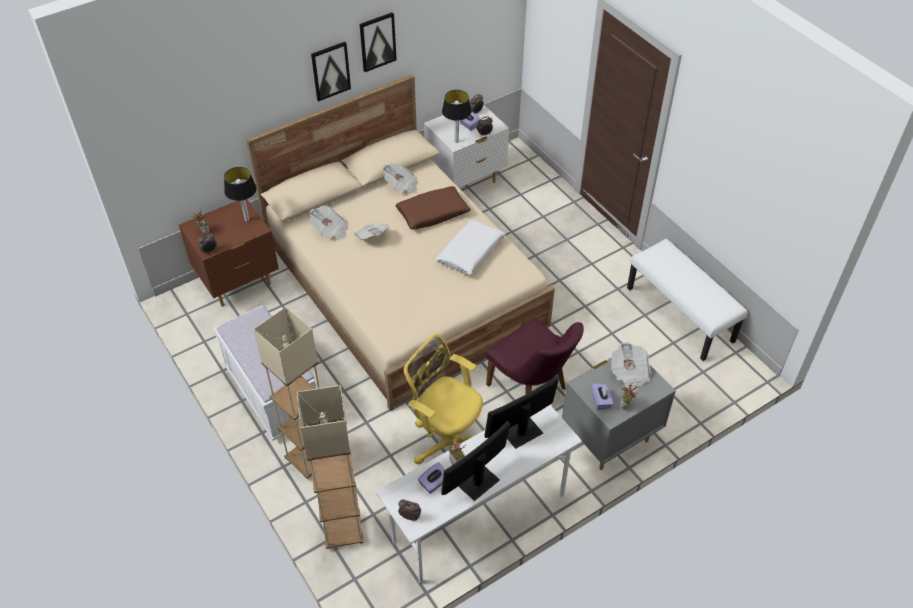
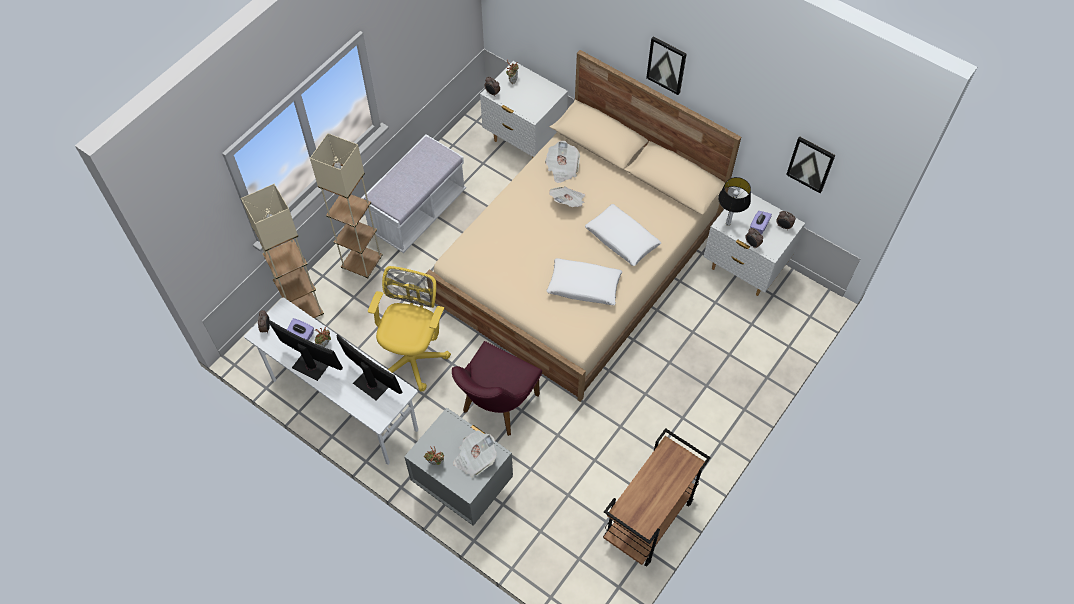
camera: 70 degrees right, 10 degrees up
(238, 283) = (524, 141): brown nightstand -> white nightstand
(247, 220) = (540, 103): table lamp -> none
(377, 41) = (717, 81): picture -> picture (811, 164)
(401, 185) = (647, 202): newspaper -> none
(433, 213) = (622, 239): brown pillow -> white pillow
(600, 401) = (434, 441): purple tissue box -> none
(680, 314) = (648, 521): white bench -> brown cart

